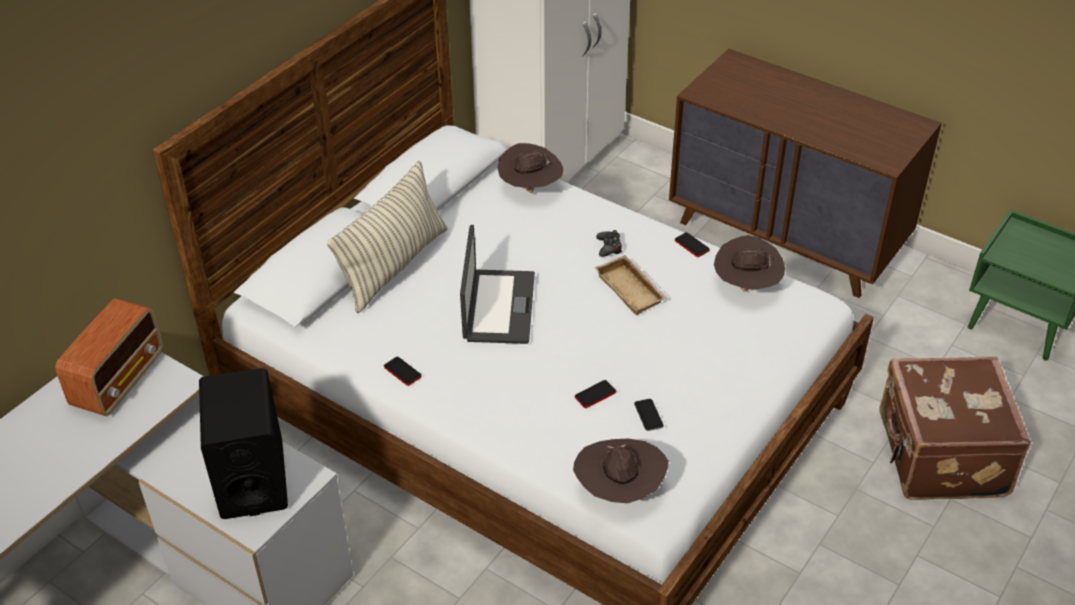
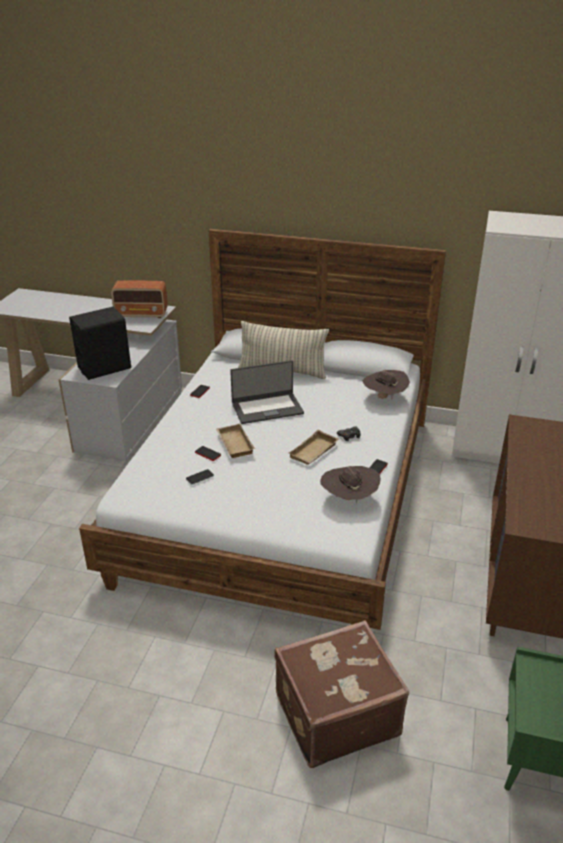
camera: 70 degrees right, 10 degrees down
(579, 363) = (233, 444): none -> beige tray
(619, 491) = (133, 478): brown hat -> none

